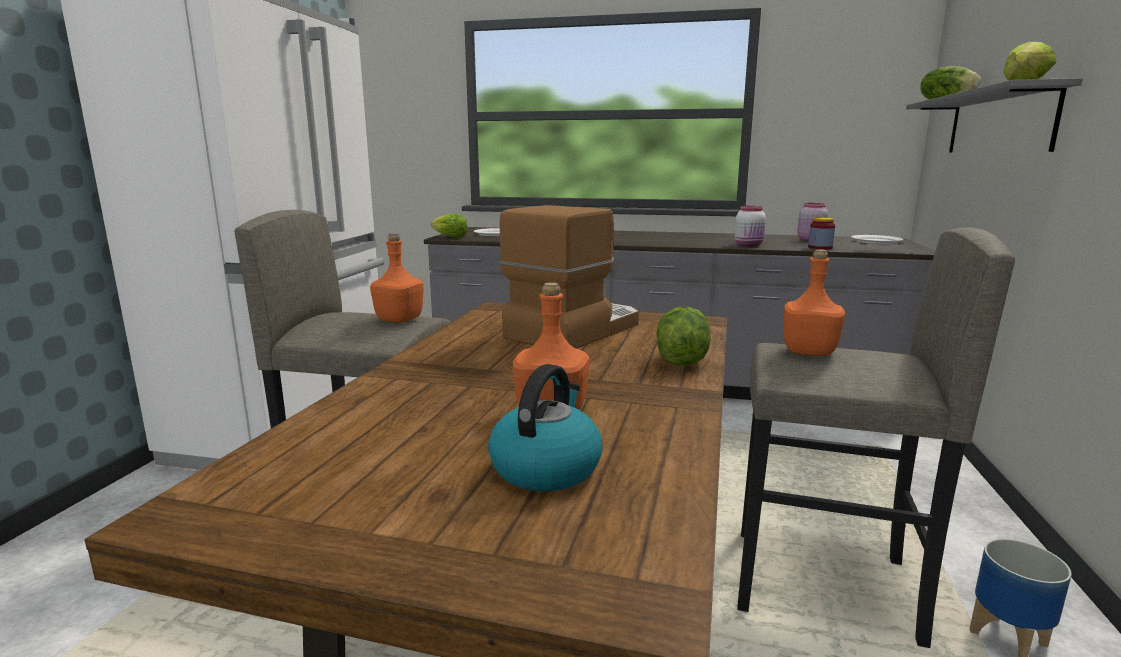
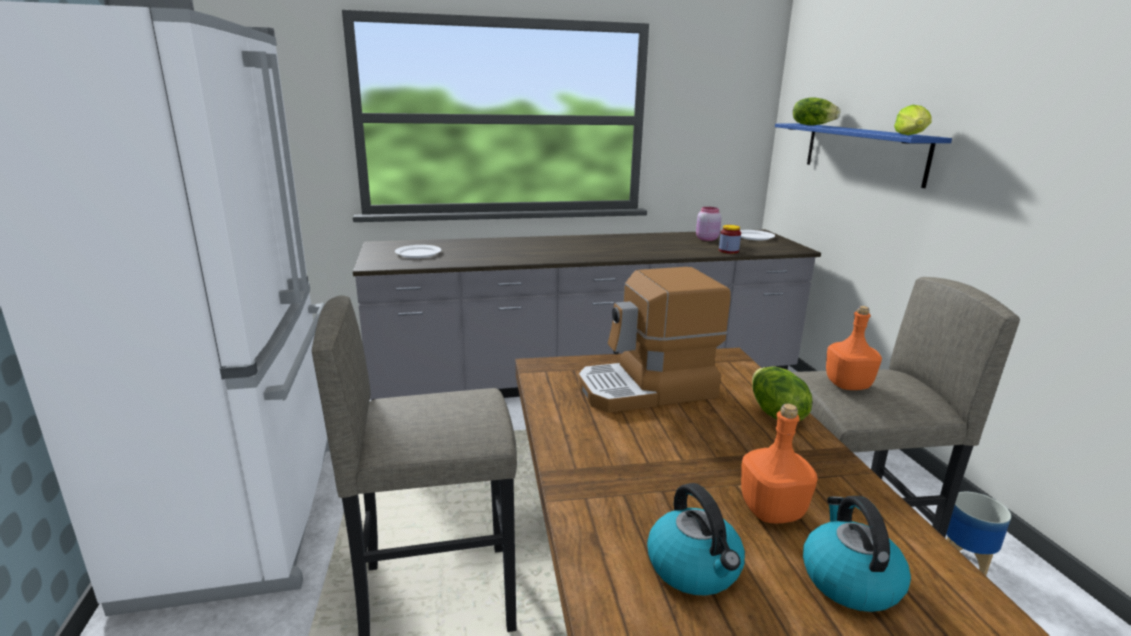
camera: 25 degrees left, 5 degrees up
(400, 320) = (474, 406): orange bottle -> none
(411, 430) = (695, 568): none -> kettle
(449, 237) = (377, 265): lettuce -> none
(573, 330) = (647, 389): coffee machine -> coffee machine turned 120 degrees counterclockwise
(749, 245) = (672, 252): white jar -> none
(998, 123) = (863, 152): grey shelf -> blue shelf

